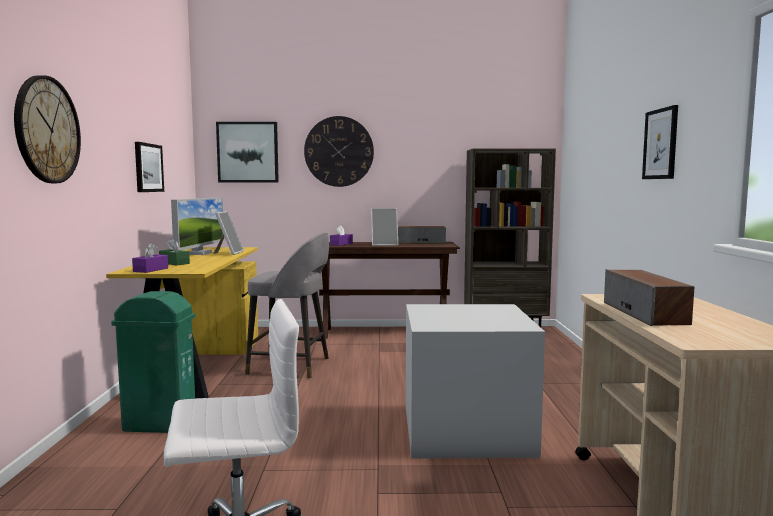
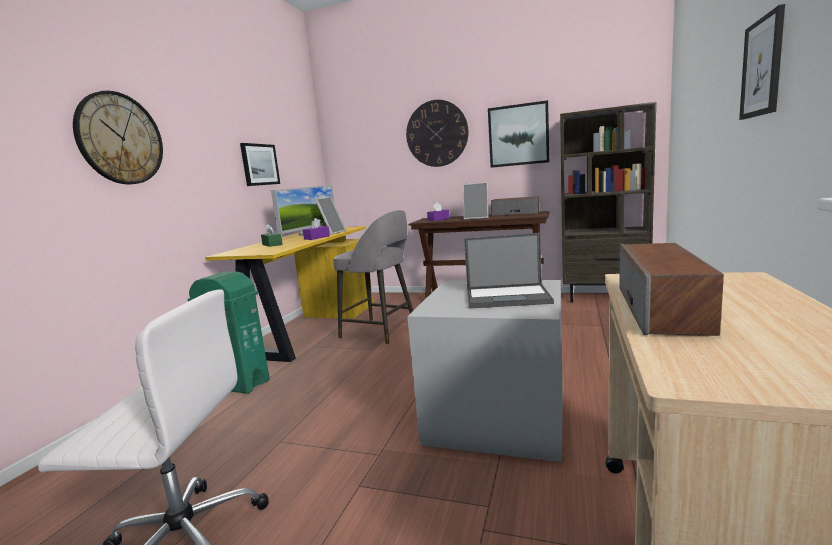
camera: 20 degrees right, 5 degrees up
(150, 270) = (242, 252): purple tissue box -> purple tissue box (317, 238)
(248, 152) = (361, 143): picture -> picture (518, 135)
(485, 316) = (508, 297): none -> laptop

